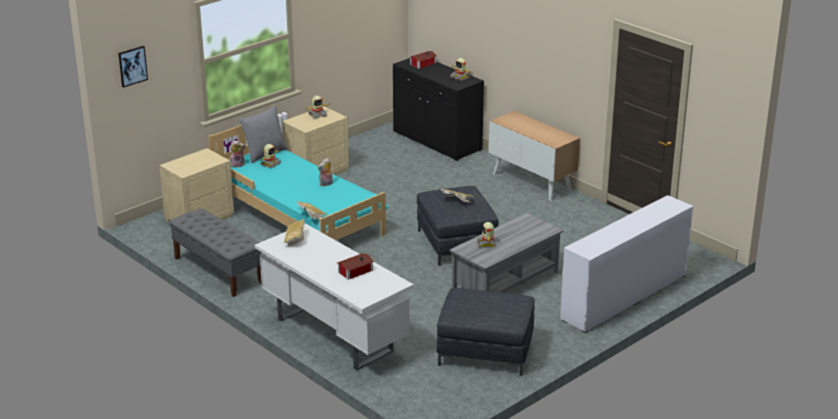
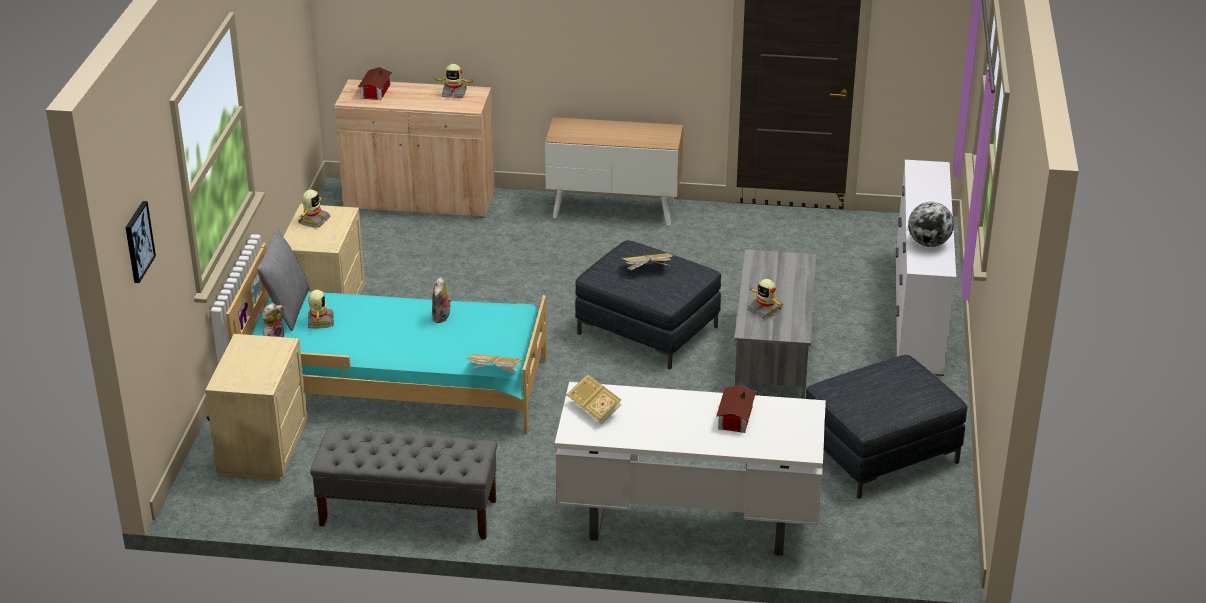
camera: 40 degrees left, 5 degrees up
(437, 141) = (419, 200): black cabinet -> beige cabinet
(603, 239) = (928, 243): none -> globe

